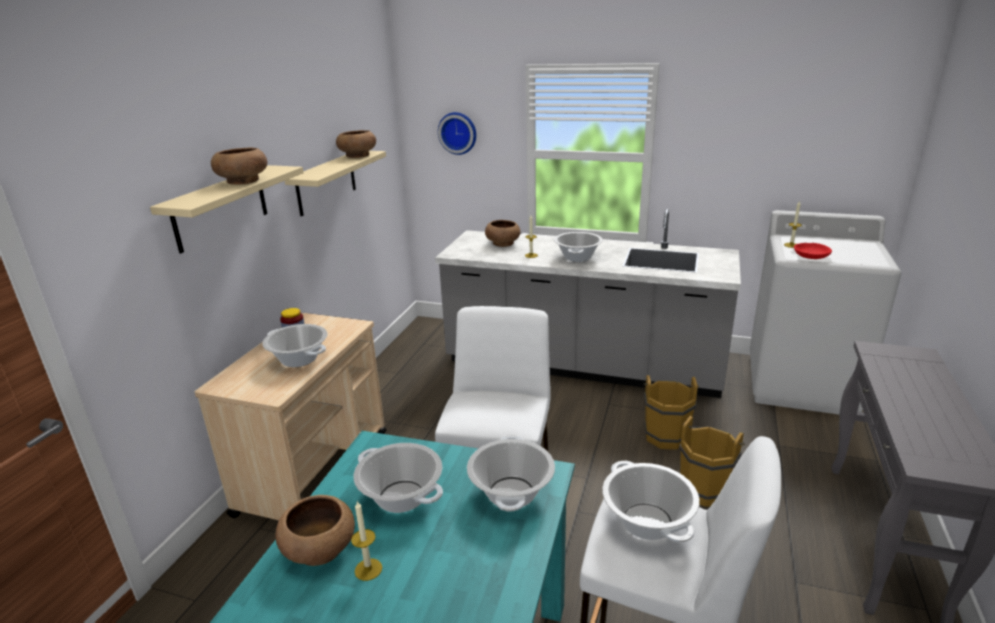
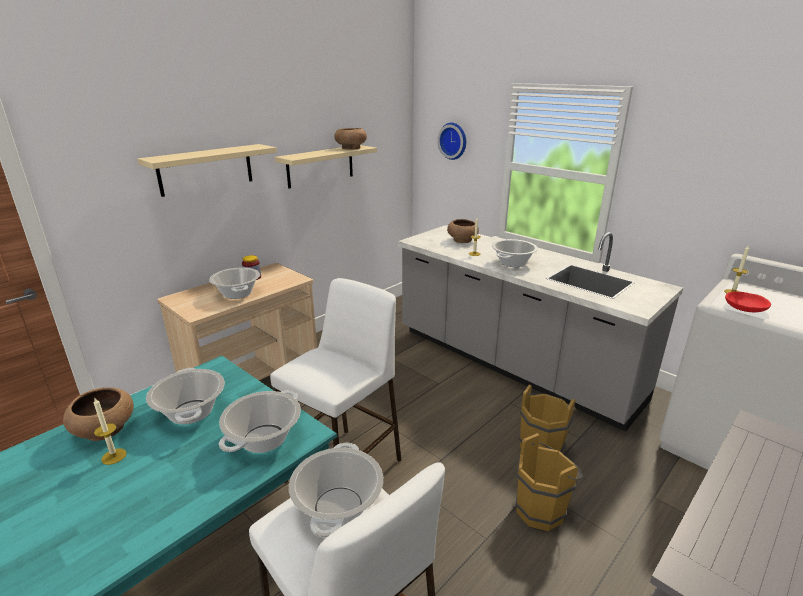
camera: 25 degrees right, 0 degrees up
(242, 181) = (219, 151): brown bowl -> none

